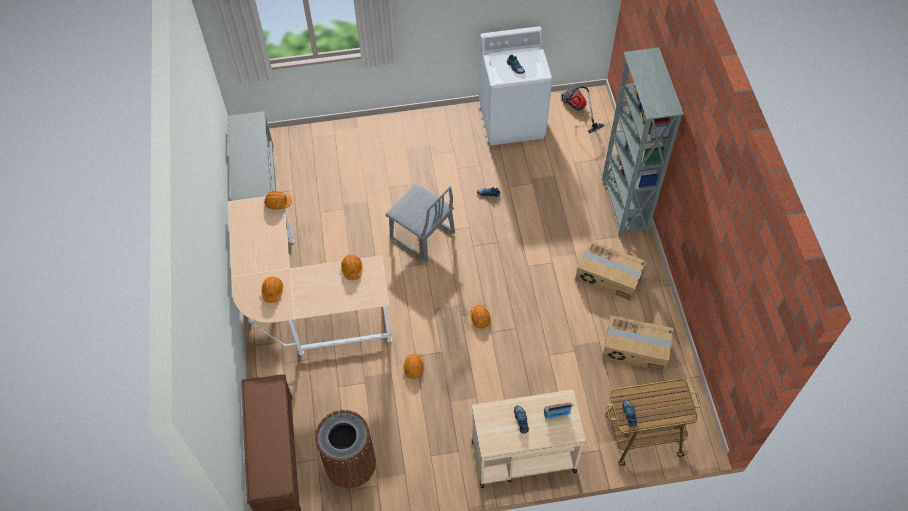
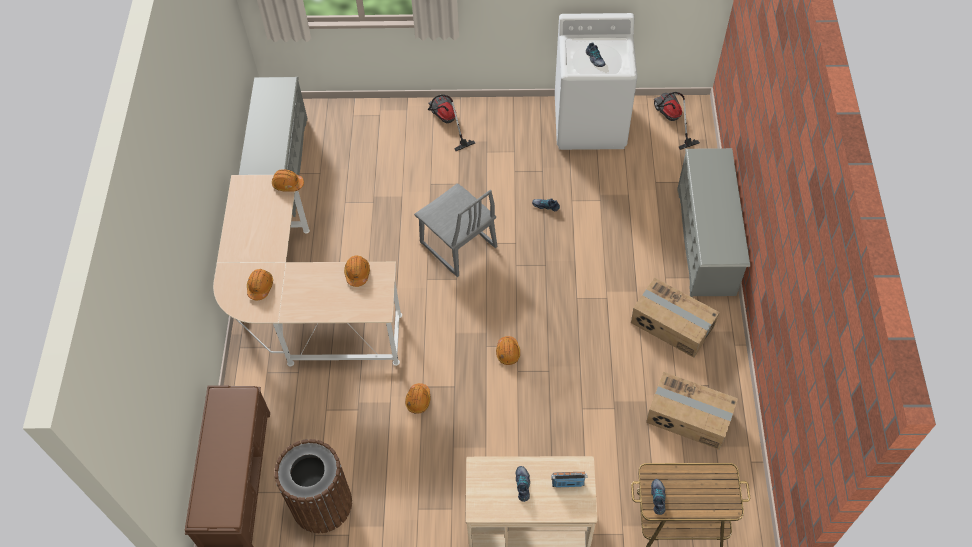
camera: 10 degrees right, 0 degrees up
(392, 134) = (446, 122): none -> vacuum cleaner
(624, 206) = (706, 241): grey bookcase -> grey shoe rack

